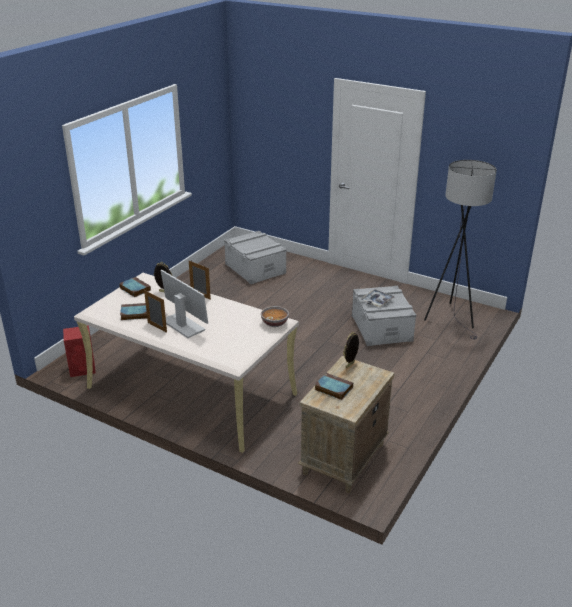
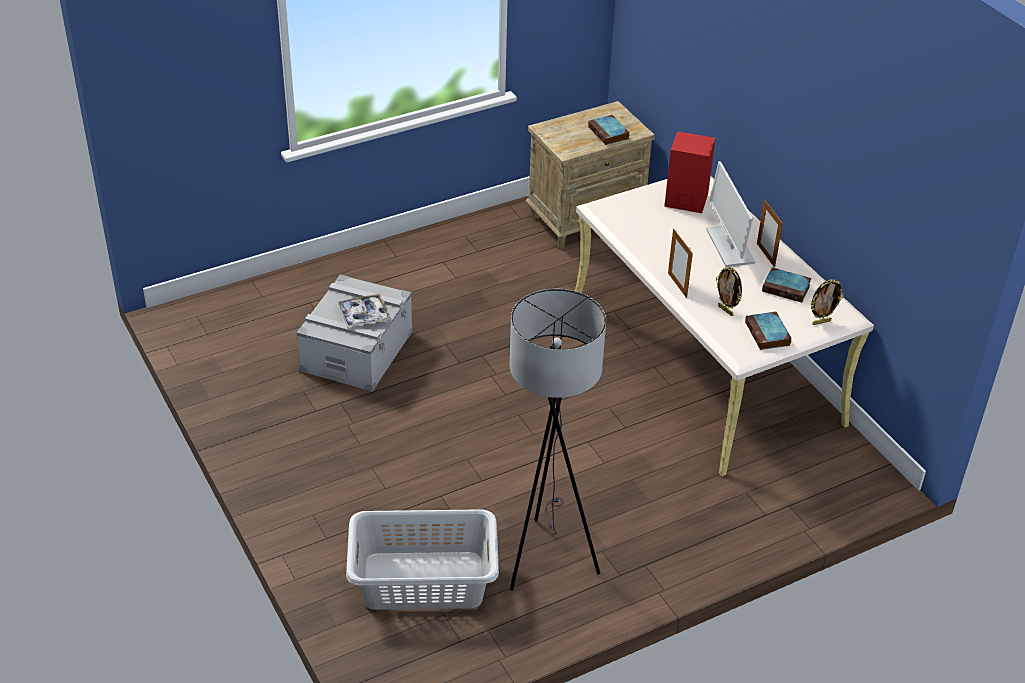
camera: 150 degrees left, 10 degrees up
(83, 368) = (846, 463): red speaker -> red speaker (685, 200)
(255, 268) = (422, 580): grey storage box -> grey laundry basket
(275, 323) = (611, 207): bowl -> none
(350, 365) = (565, 147): picture frame -> picture frame (821, 322)
(453, 318) = (240, 323): grey floor lamp -> grey floor lamp (545, 554)

